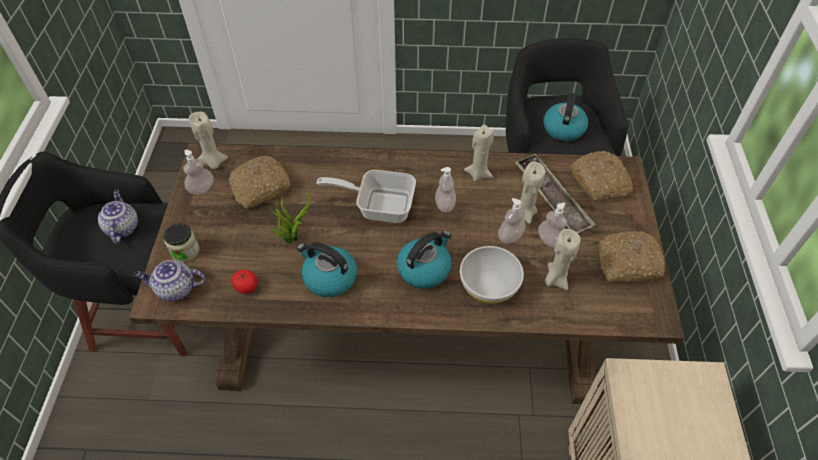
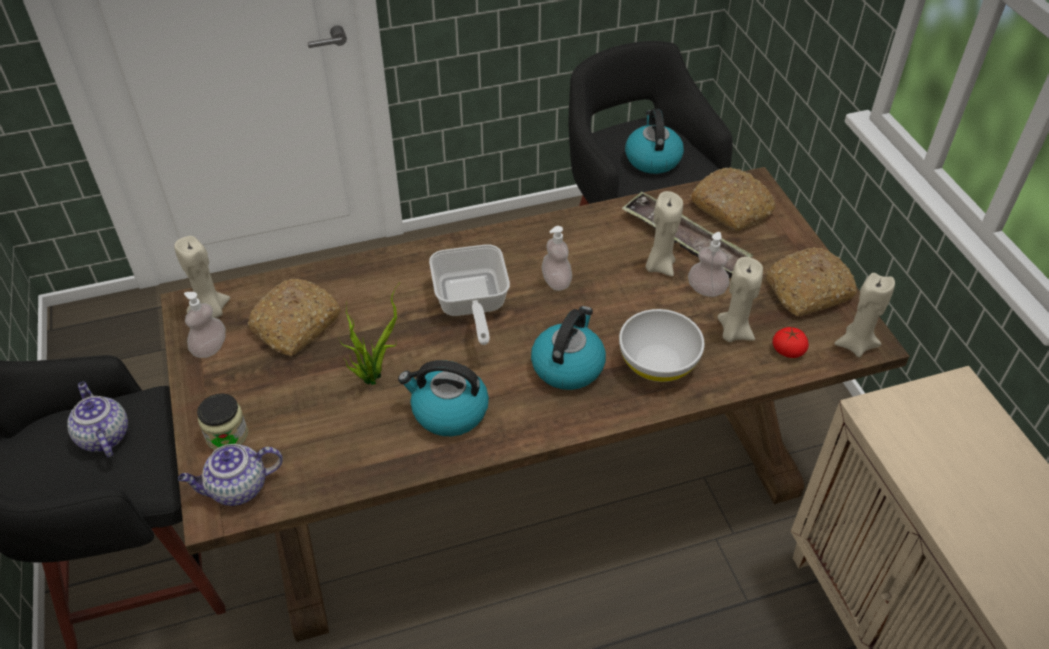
camera: 20 degrees left, 5 degrees down
(246, 286) = (339, 455): tomato -> tomato (788, 350)
(378, 206) = (470, 305): frying pan -> frying pan turned 90 degrees counterclockwise
(478, 174) = (580, 234): beige candle -> beige candle (855, 345)
(510, 237) = (656, 298): soap dispenser -> none

